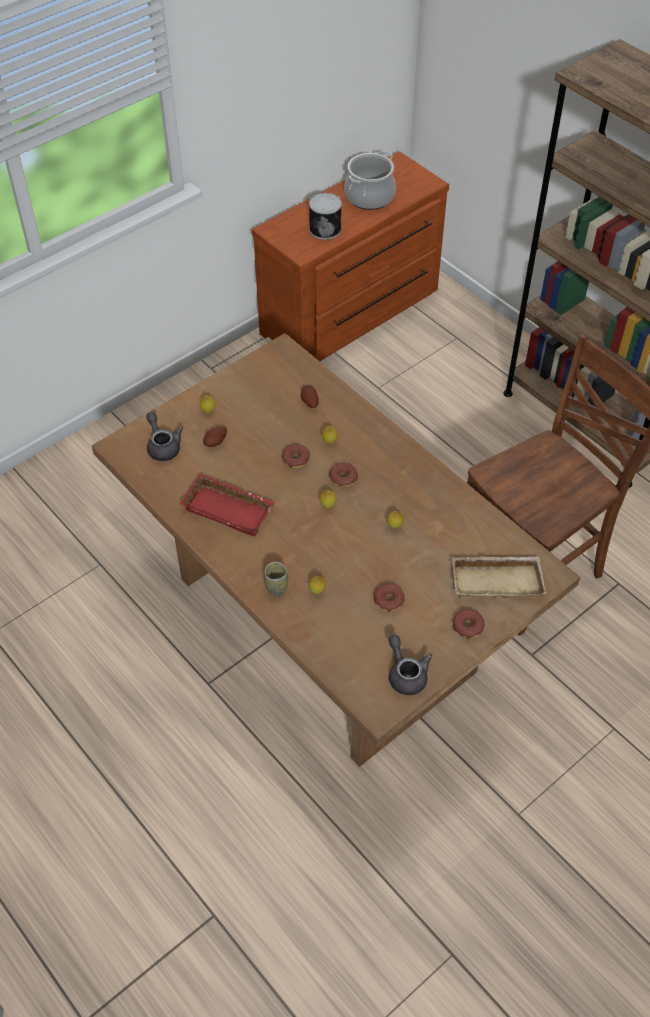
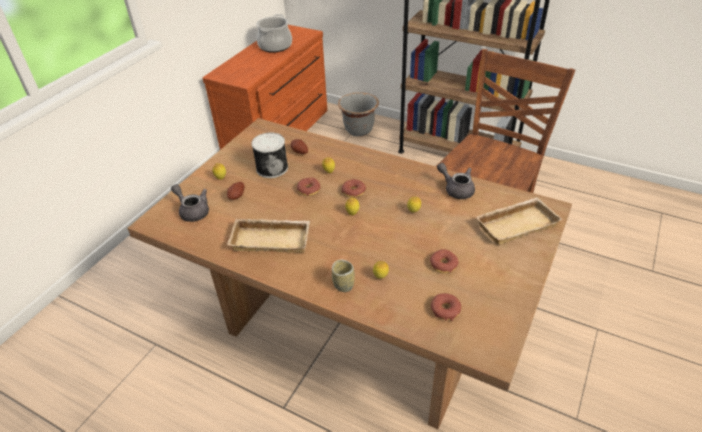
camera: 20 degrees left, 10 degrees down
(230, 509) = (272, 238): red tray -> beige tray
(325, 228) = (254, 66): can -> can (272, 167)
(406, 674) = (496, 317): grey teapot -> grey teapot (456, 189)
(466, 339) = (359, 130): none -> grey planter
(468, 626) = (518, 263): donut -> donut (445, 310)

